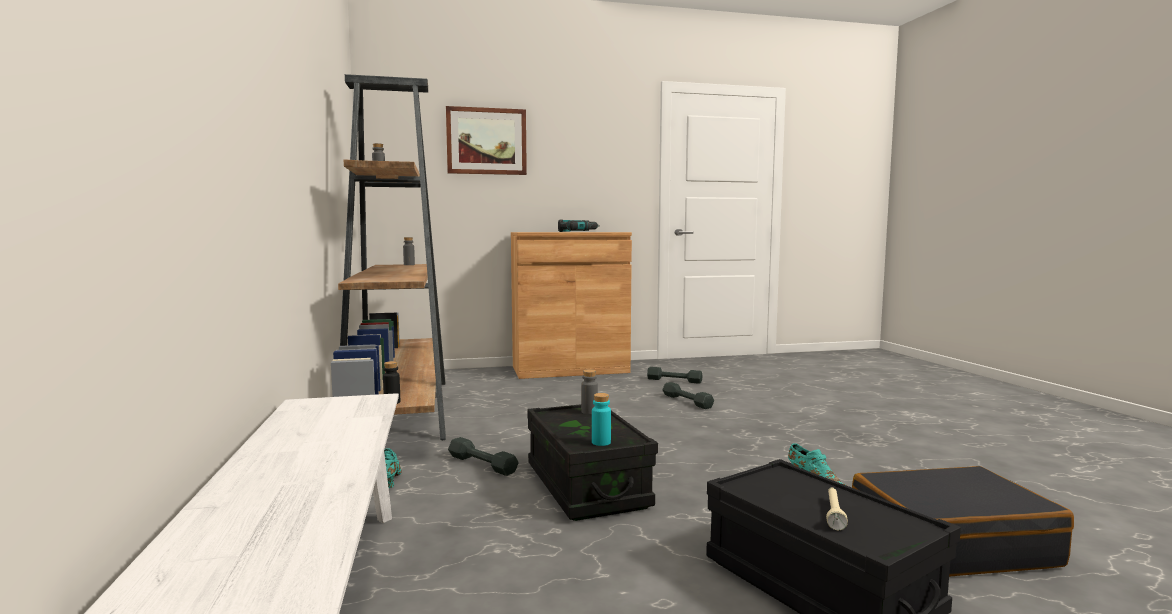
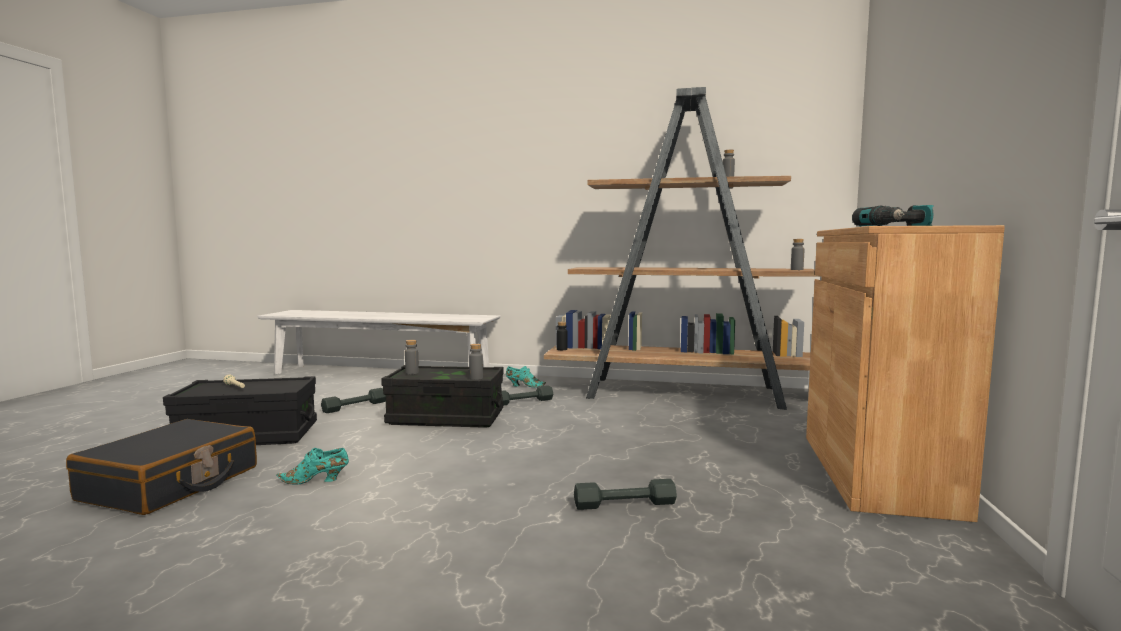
camera: 115 degrees right, 0 degrees up
(486, 141) = (913, 91): picture -> none
(601, 442) = (412, 373): turquoise bottle -> grey bottle
(674, 380) = (775, 533): grey dumbbell -> grey dumbbell (355, 407)

